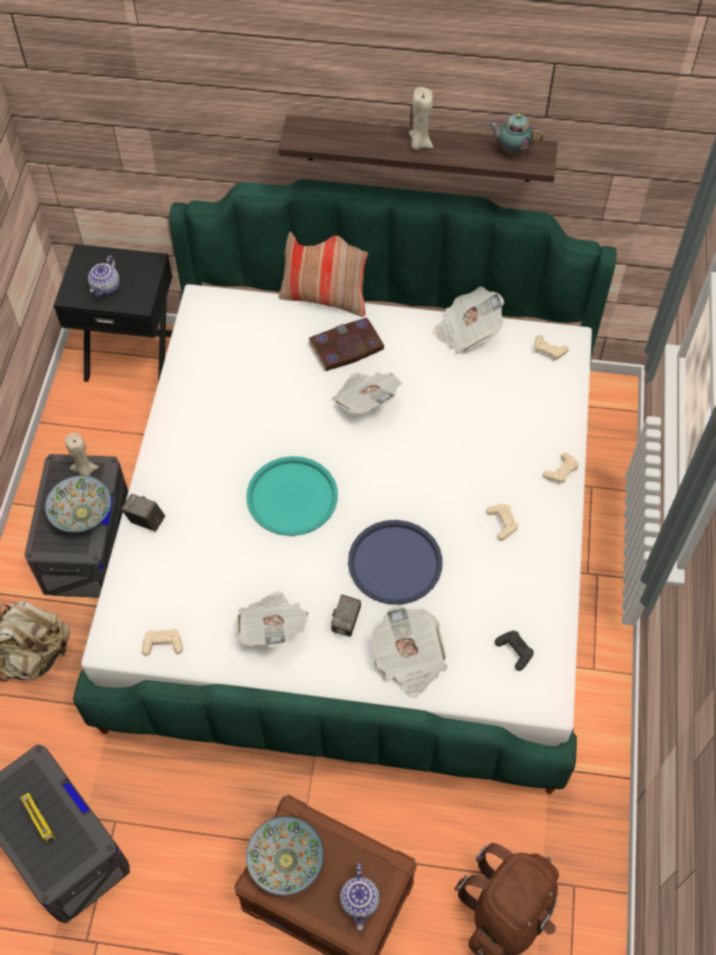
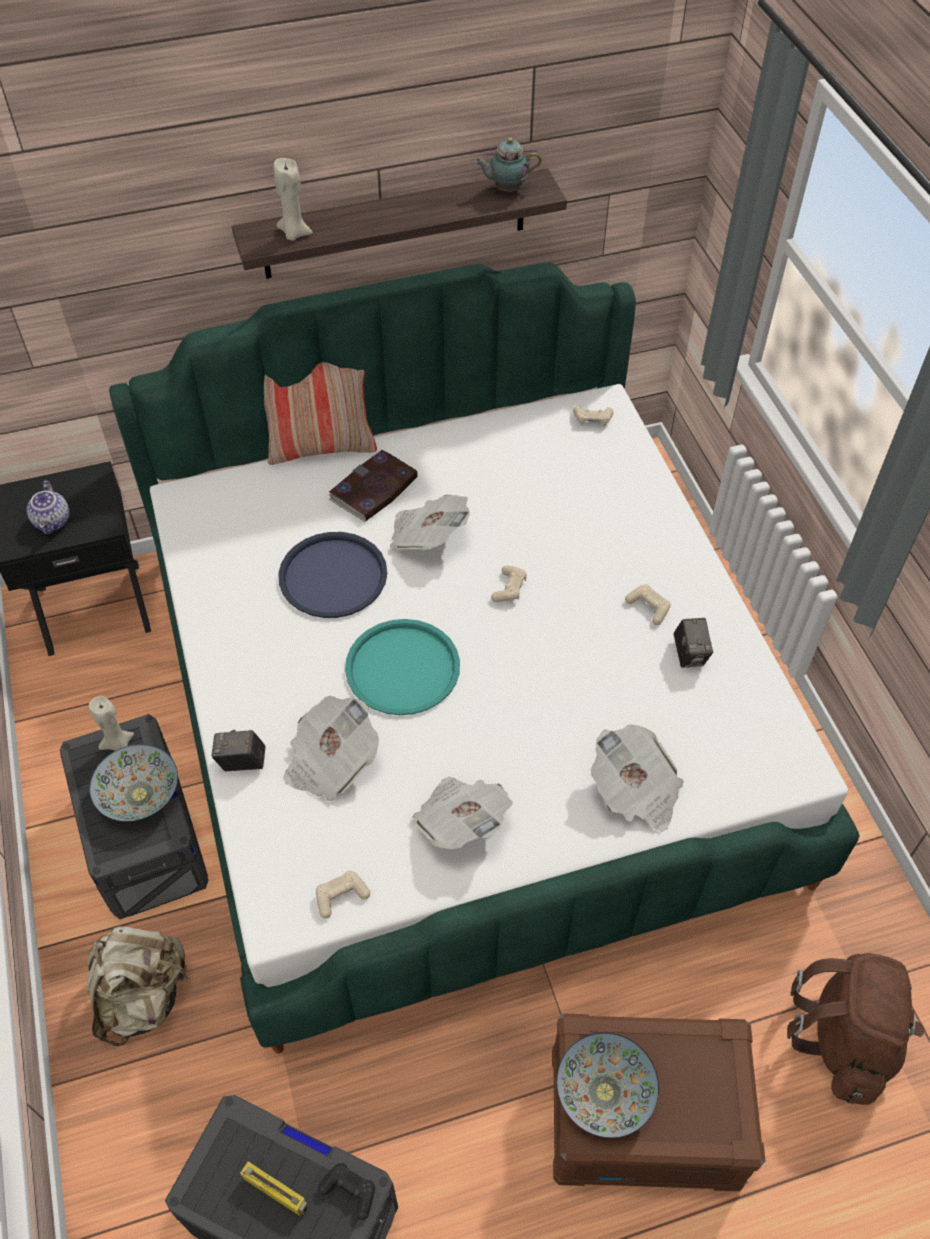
camera: 25 degrees left, 5 degrees down
(346, 623) = (542, 781): camera -> camera (690, 654)
(360, 901) = (715, 1098): teapot -> none
(395, 563) = (559, 694): blue tray -> blue tray (333, 576)
(419, 143) = (402, 211): beige candle -> beige candle (294, 234)
(466, 331) = (496, 429): newspaper -> newspaper (330, 761)
(514, 651) = (741, 734): black game controller -> black game controller (349, 1191)
(561, 471) = (677, 533): beige game controller -> beige game controller (509, 588)

